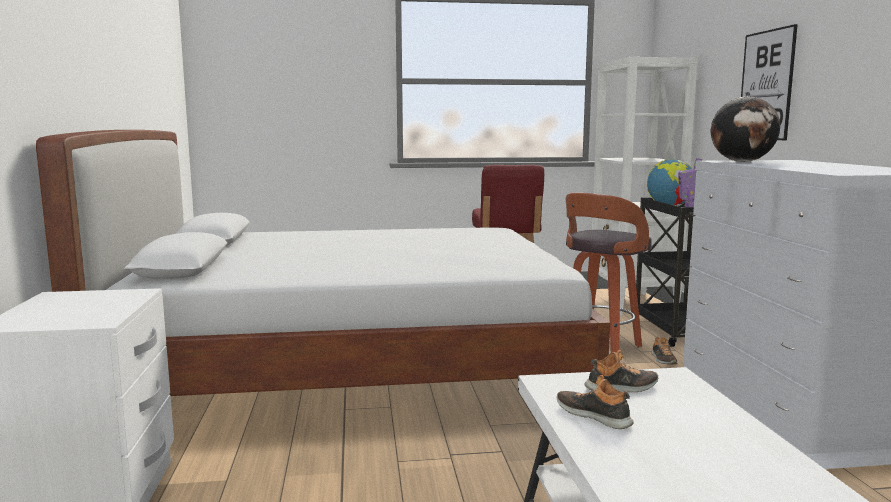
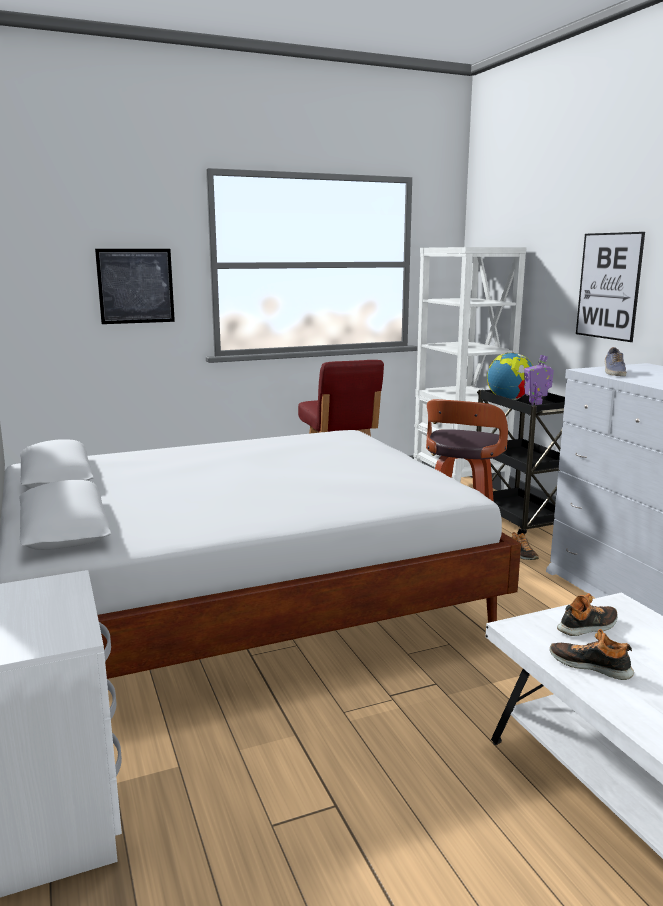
camera: 15 degrees left, 5 degrees up
(329, 97) = (135, 286): none -> picture
(742, 162) = (613, 372): globe -> shoe

